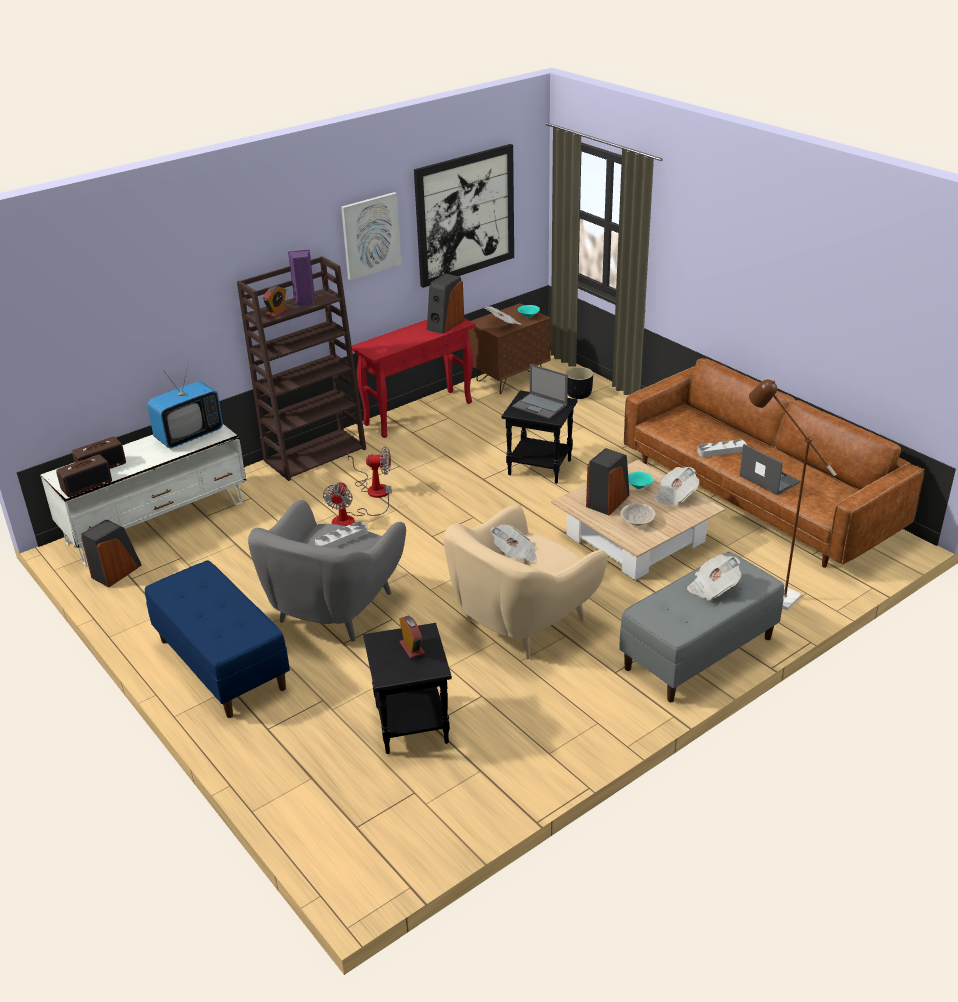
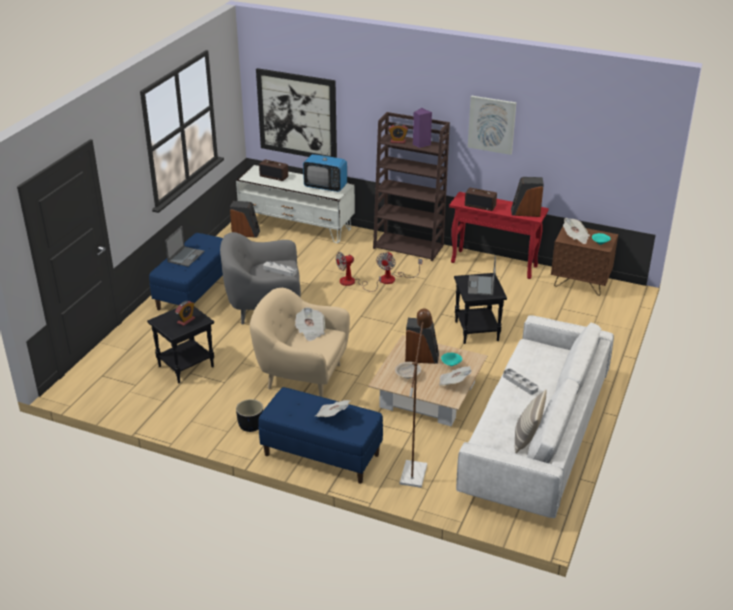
camera: 60 degrees right, 0 degrees up
(87, 485) = (254, 180): radio -> radio (480, 206)
(374, 487) = (393, 278): fan -> fan turned 45 degrees clockwise
(465, 215) = (577, 144): picture -> picture (297, 114)
(578, 395) = (592, 318): black planter -> black planter (250, 426)
(698, 654) = (321, 455): grey bench -> blue bench
(758, 496) = (535, 438): brown sofa -> white sofa
(768, 479) = (501, 414): laptop -> laptop (186, 256)
(819, 478) = (526, 439): none -> pillow

